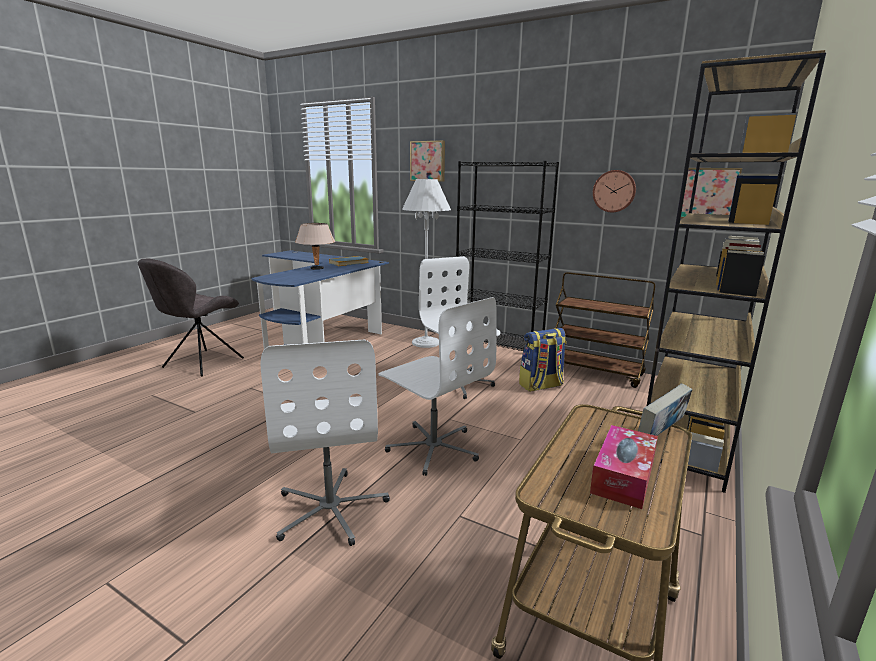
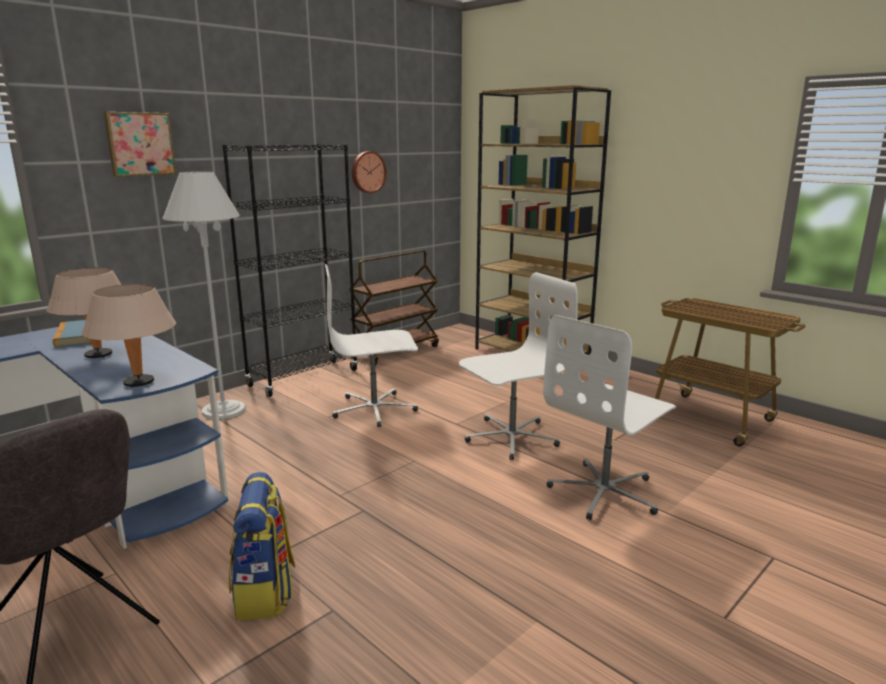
camera: 75 degrees left, 0 degrees up
(273, 278) = (138, 383): none -> beige table lamp
(331, 509) = (605, 492): white office chair -> white office chair turned 135 degrees clockwise
(541, 386) = (409, 376): backpack -> backpack (265, 592)
(623, 476) = (744, 314): tissue box -> none
(660, 435) = (697, 303): book -> none
(708, 194) = (428, 169): picture -> none

